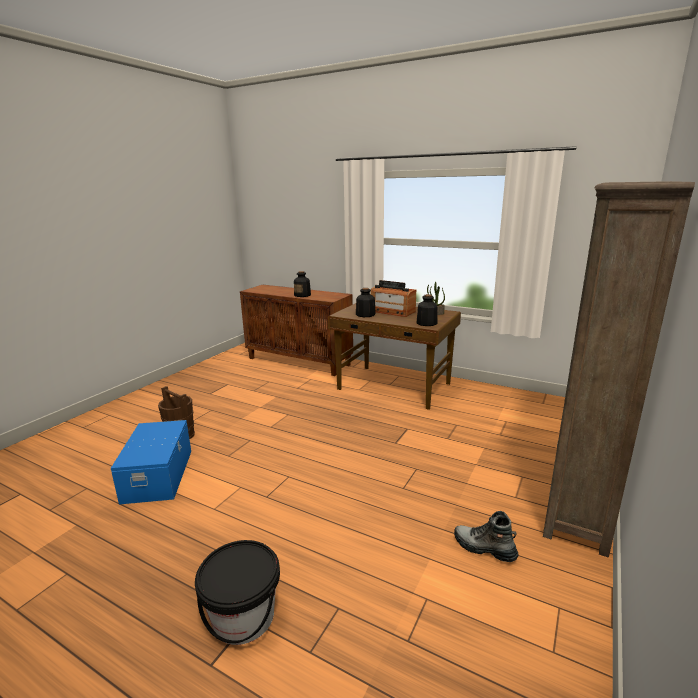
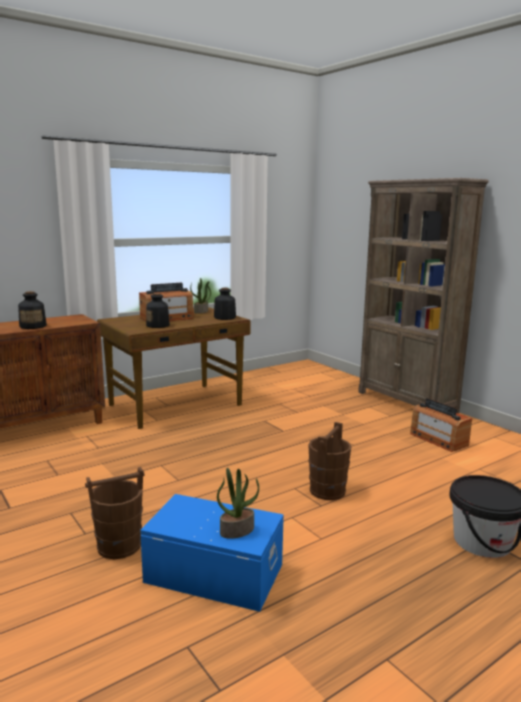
camera: 65 degrees left, 5 degrees down
(141, 452) = (237, 530): none -> potted plant
(294, 494) = (327, 491): none -> brown bucket
(484, 548) = (438, 439): boot -> radio

